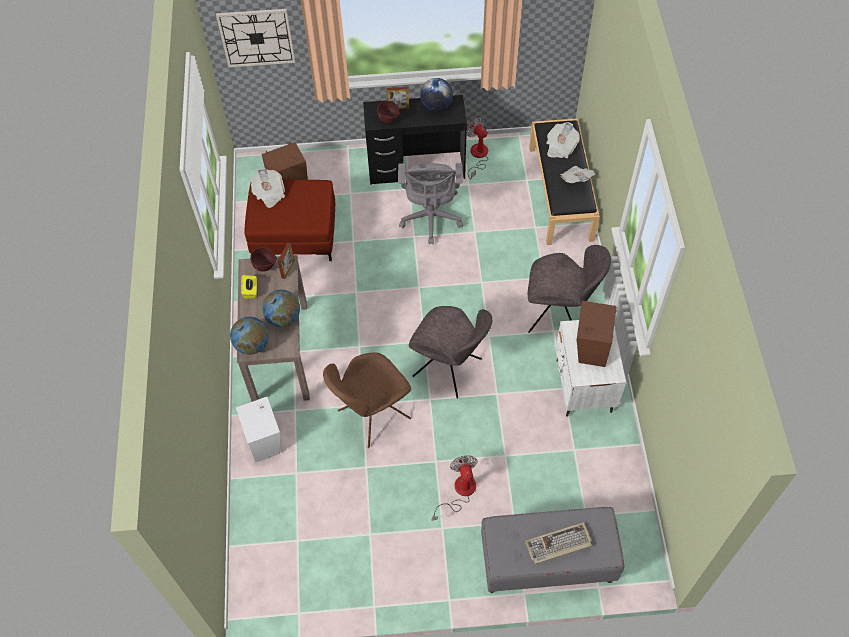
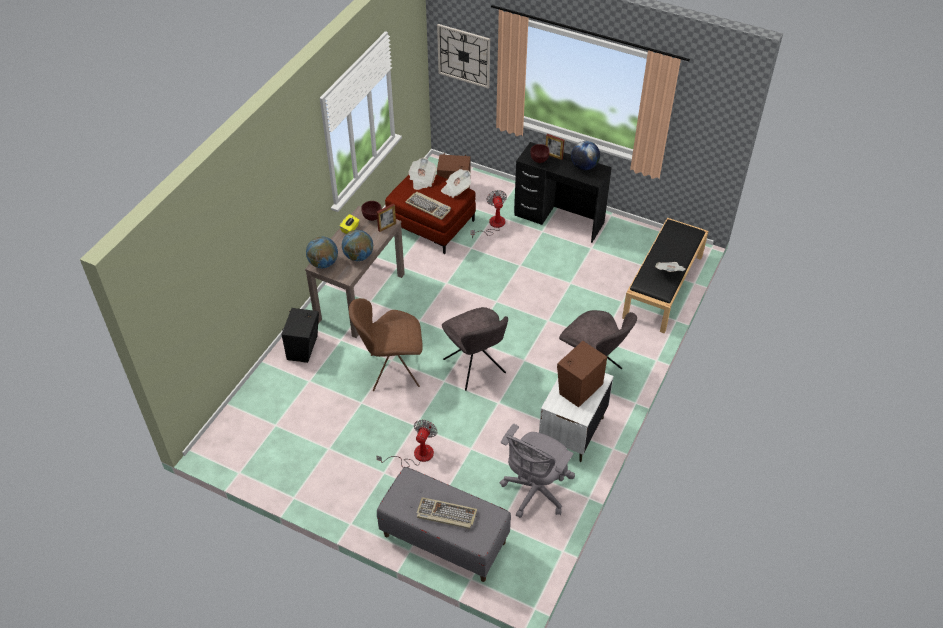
camera: 30 degrees right, 10 degrees down
(263, 439) = (304, 347): white speaker -> black speaker
(298, 221) = (429, 207): none -> keyboard
(431, 219) = (542, 259): grey office chair -> grey office chair (535, 492)
(478, 156) = (614, 232): fan -> fan (493, 225)
(560, 147) = (674, 244): newspaper -> newspaper (456, 189)

